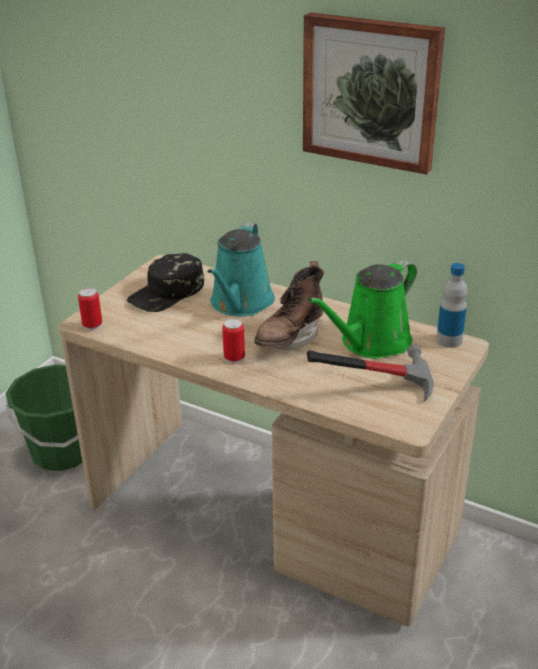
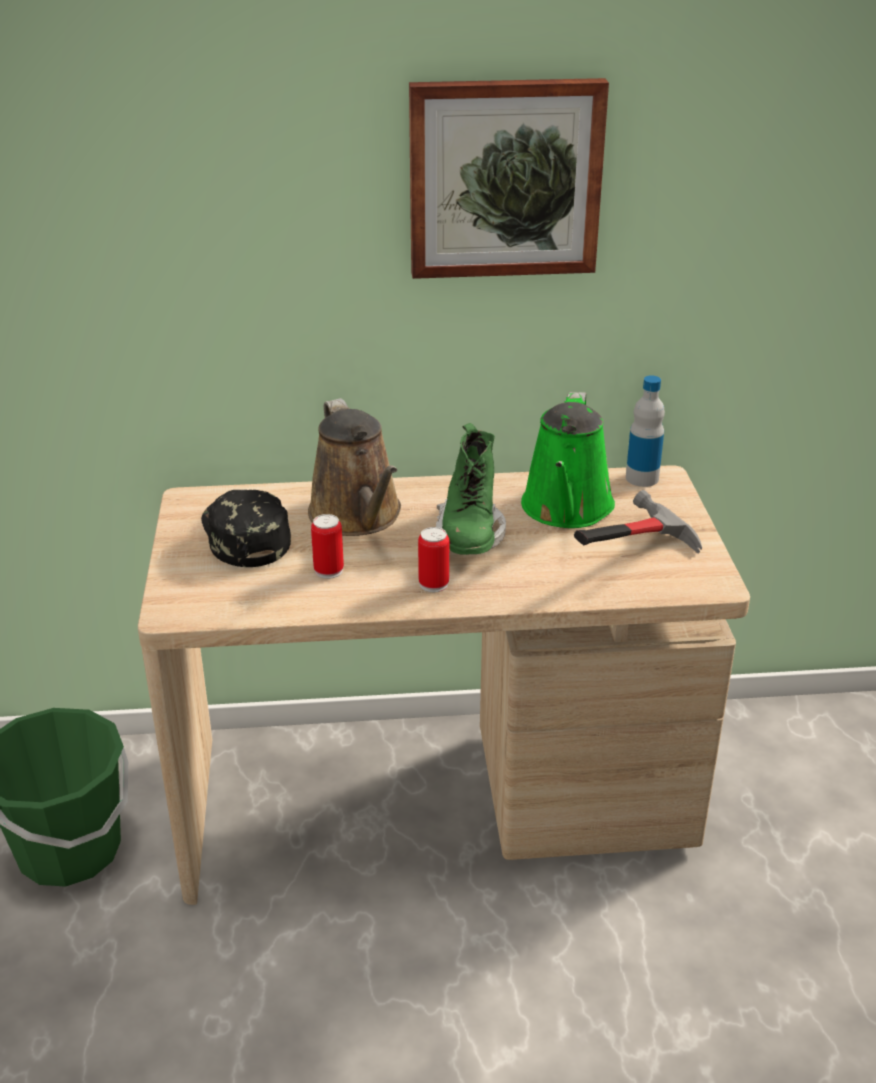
camera: 35 degrees left, 0 degrees up
(92, 325) = (191, 612): can -> can (328, 570)
(167, 292) = (243, 534): black cap -> black cap turned 150 degrees clockwise
(240, 303) = (358, 516): turquoise watering can -> brown watering can
(290, 338) = (469, 536): brown boot -> green boot

